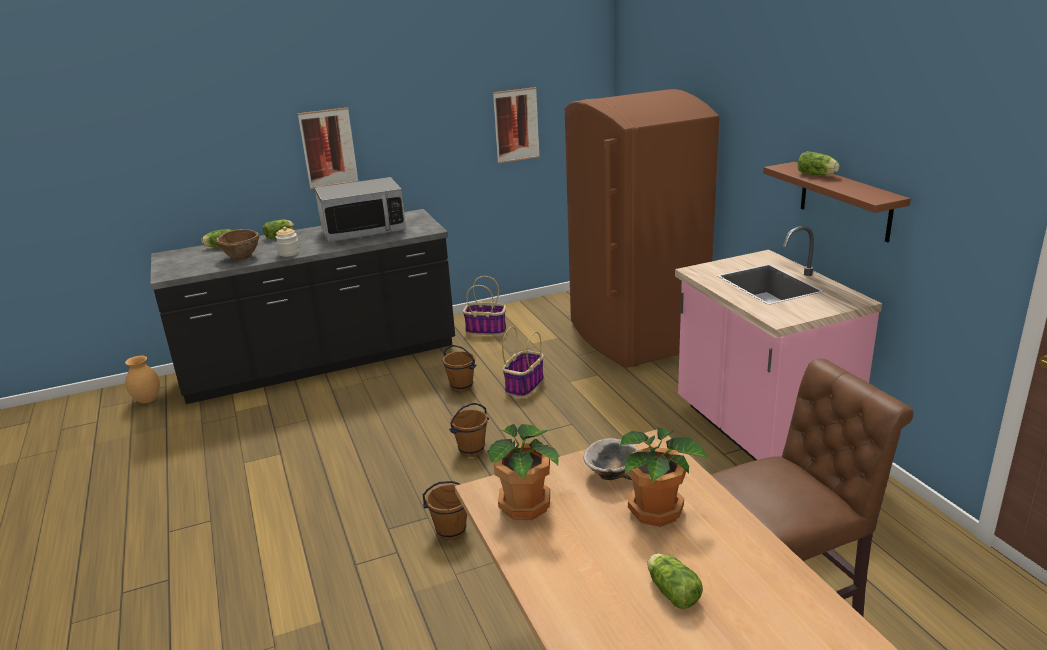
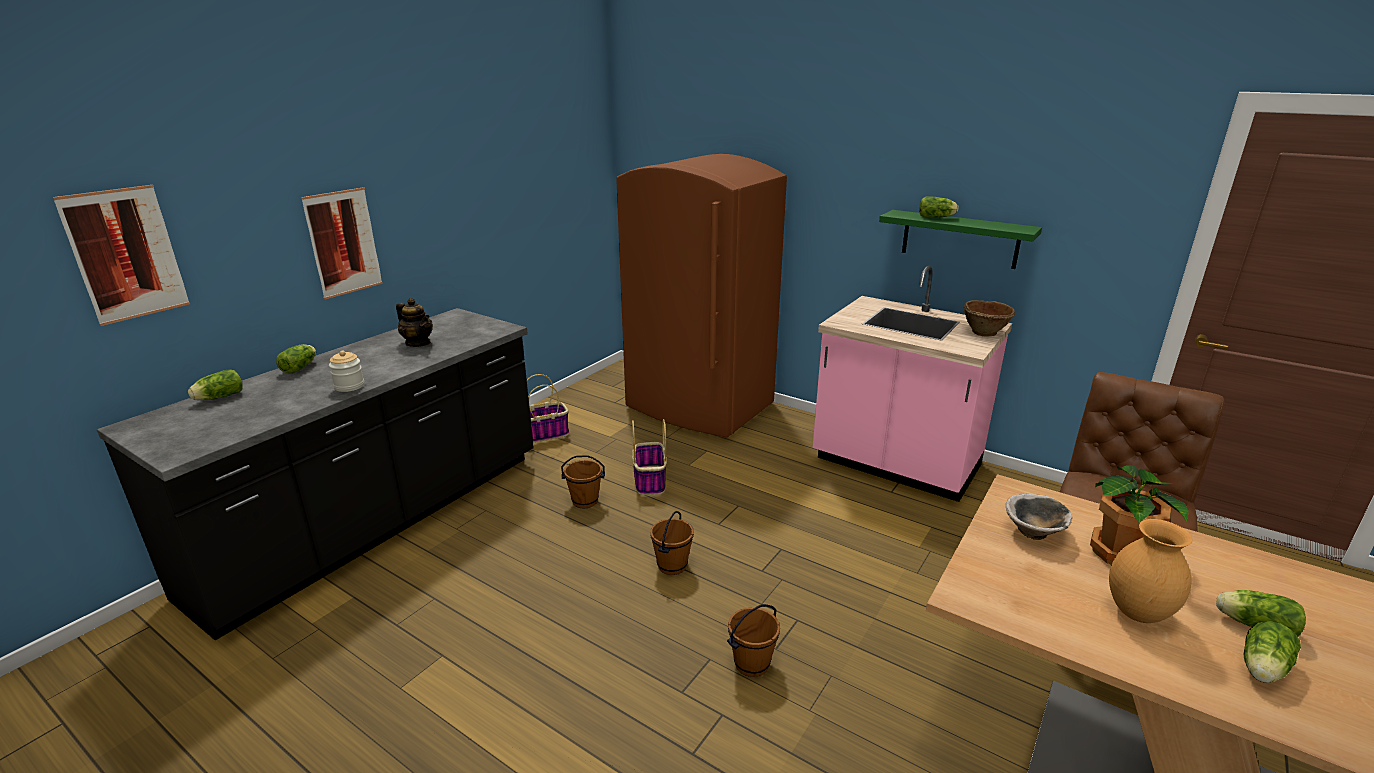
camera: 35 degrees left, 0 degrees up
(147, 400) = (136, 657): brown vase -> brown vase (1138, 613)
(242, 257) = (280, 404): brown bowl -> brown bowl (985, 332)
(363, 231) = (418, 343): microwave -> teapot
(516, 125) = (536, 203): picture -> picture (126, 254)
(527, 505) = (1021, 594): potted plant -> none
(620, 614) = (1262, 669): none -> lettuce
(845, 201) = (960, 239): brown shelf -> green shelf

